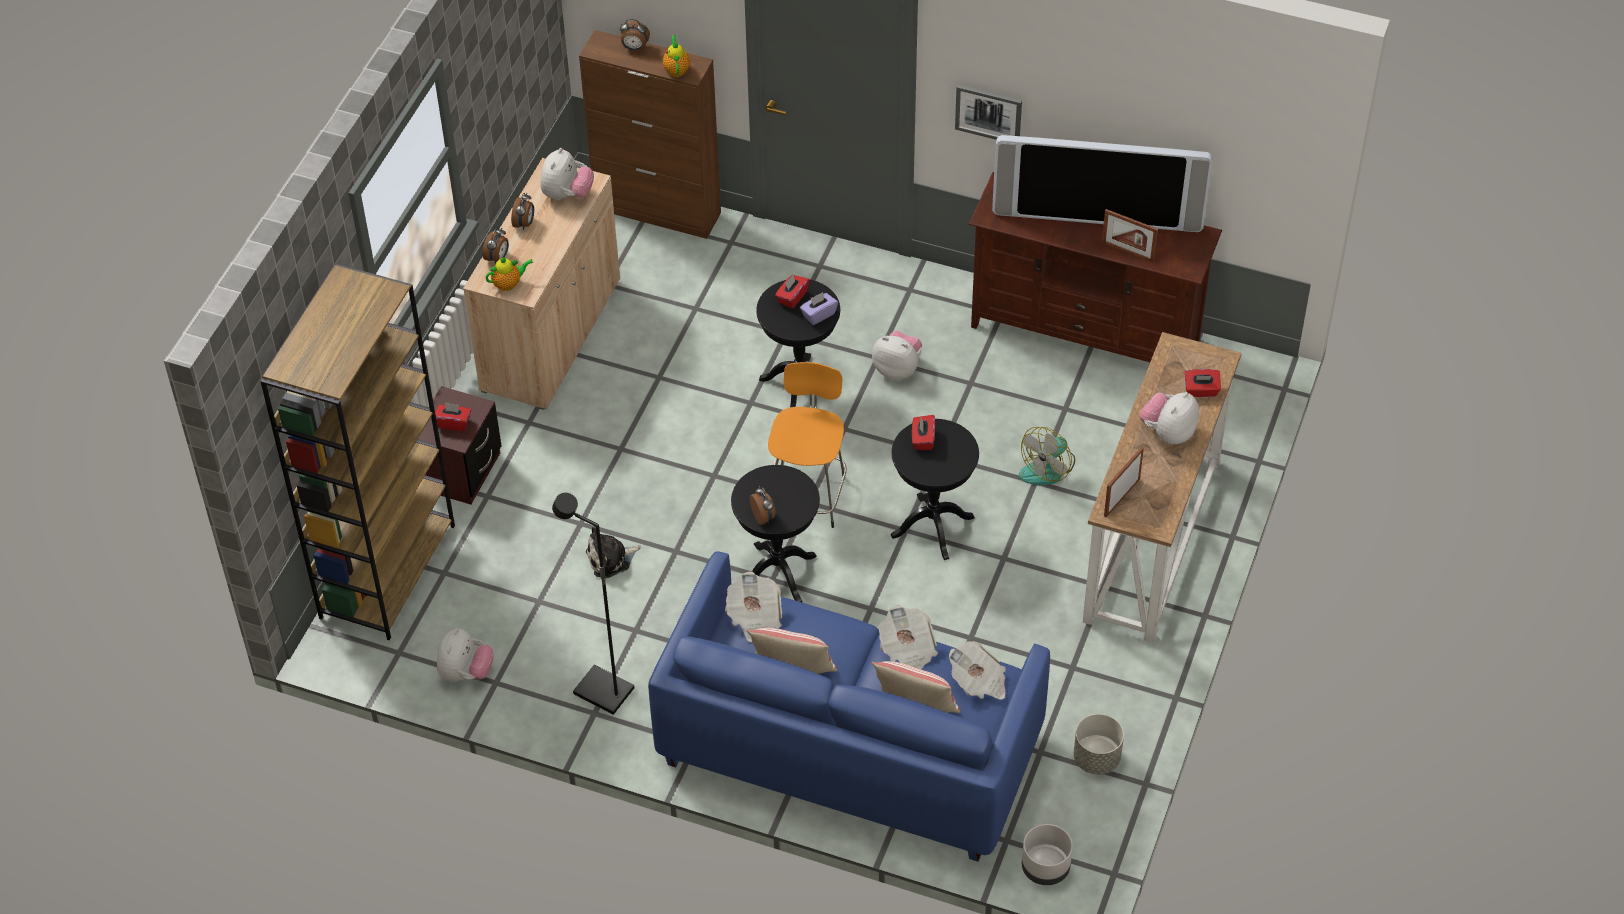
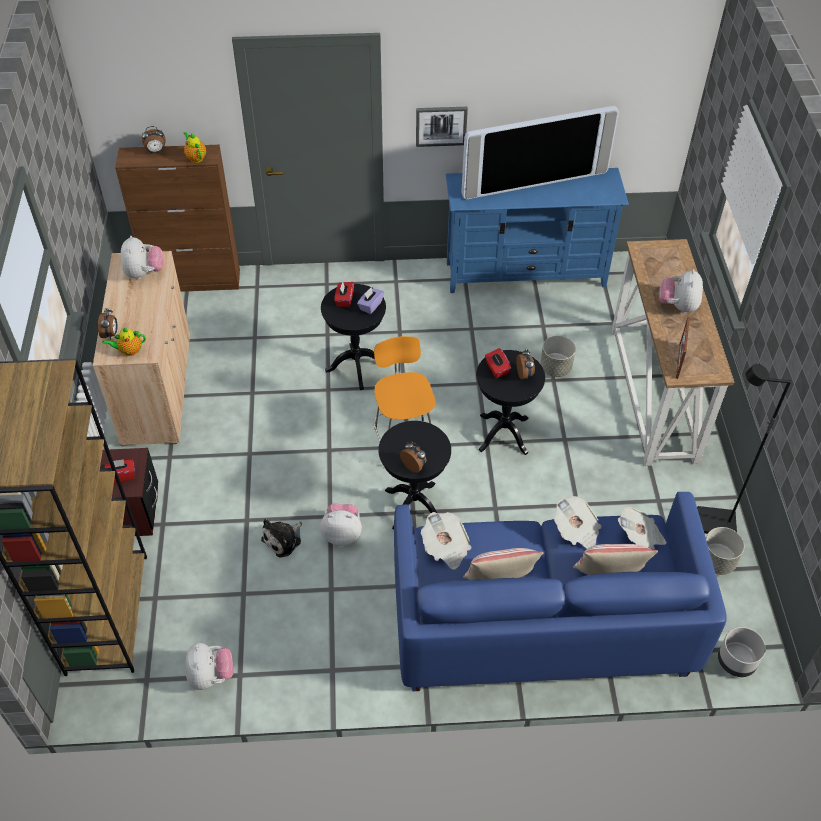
camera: 25 degrees left, 0 degrees up
(509, 284) = (129, 351): teapot -> teapot turned 150 degrees counterclockwise
(524, 224) = (120, 303): alarm clock -> alarm clock (524, 374)
(602, 692) = (330, 650): black floor lamp -> black floor lamp (715, 524)
(897, 369) = (417, 334): plush toy -> plush toy (342, 534)
(1048, 468) = (556, 368): fan -> grey planter
(1086, 332) = (526, 273): brown tv stand -> blue tv stand
(1127, 251) = (568, 198): picture frame -> none
(1201, 391) = (679, 271): red tissue box -> none

